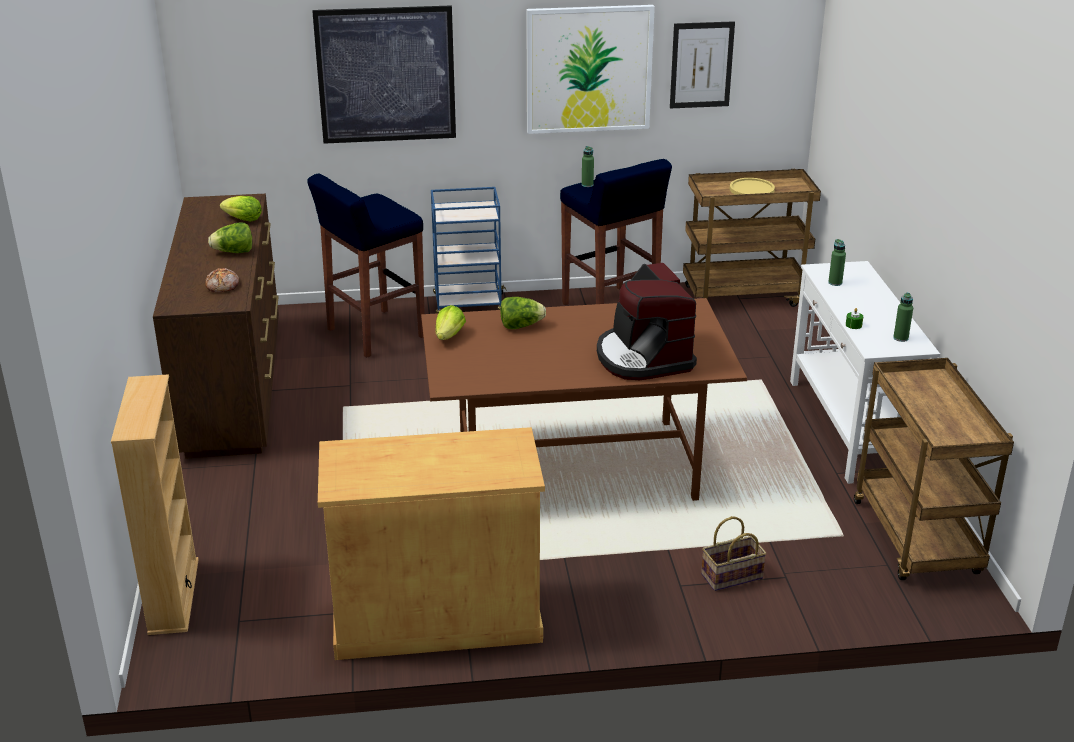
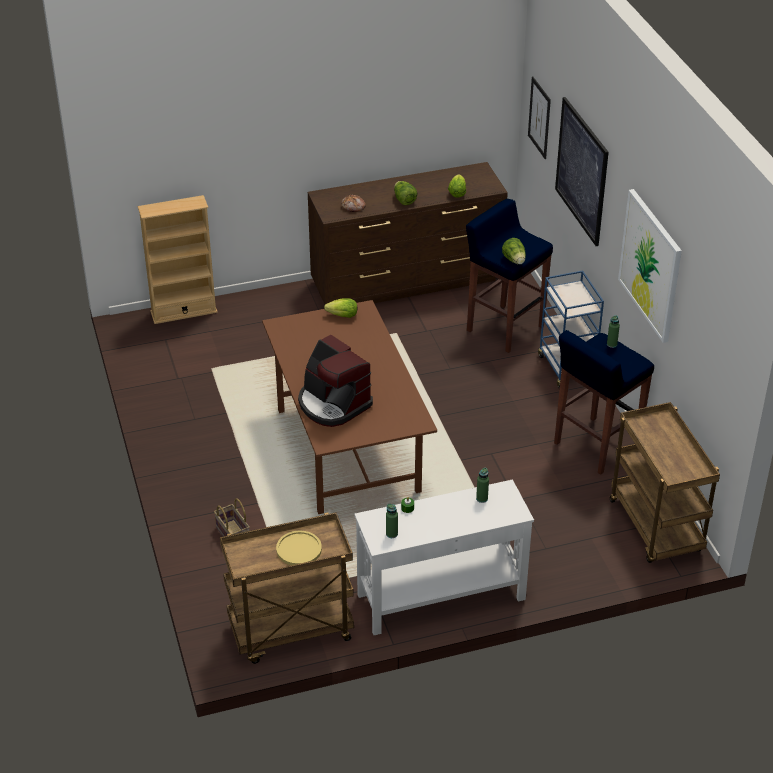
camera: 80 degrees right, 10 degrees up
(436, 618) = (175, 411): beige cabinet -> none
(521, 326) = (365, 344): lettuce -> lettuce (514, 260)
(643, 357) = (333, 404): coffee machine -> coffee machine turned 105 degrees counterclockwise
(701, 65) = (695, 325): picture -> picture (539, 117)
(751, 189) = (669, 447): yellow plate -> yellow plate (299, 549)

